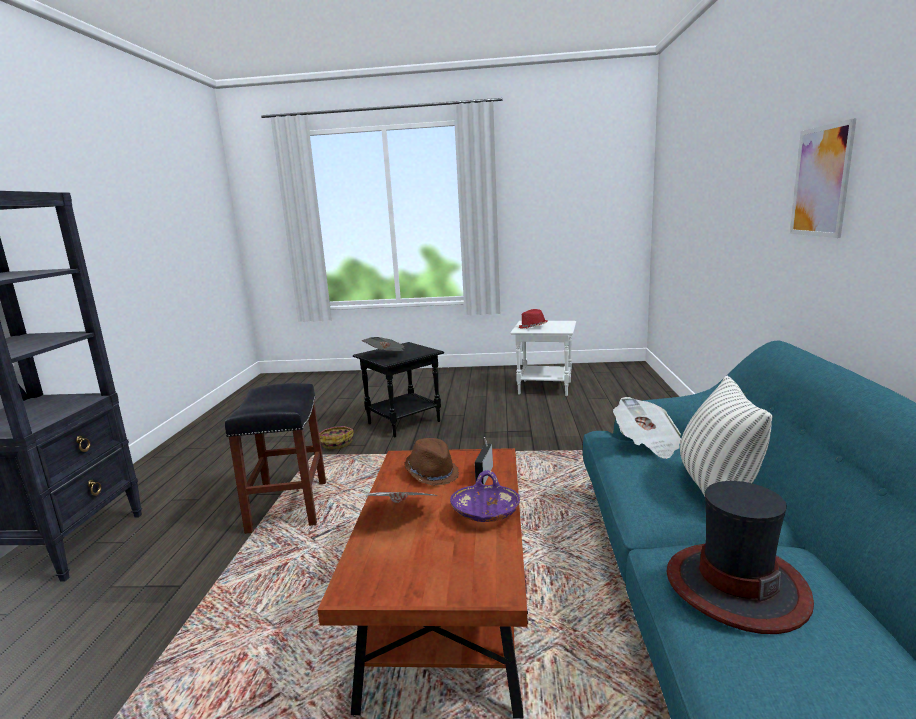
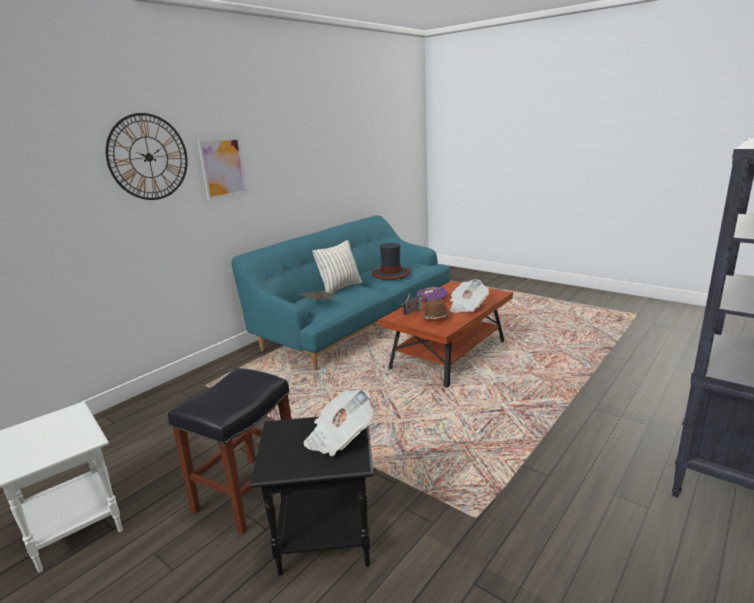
camera: 145 degrees left, 5 degrees up
(288, 505) = (517, 448): black stool -> black stool (247, 494)
(336, 442) = (437, 534): basket -> none
(532, 327) = (61, 440): red hat -> none
(759, 158) = (148, 157): none -> wall clock

